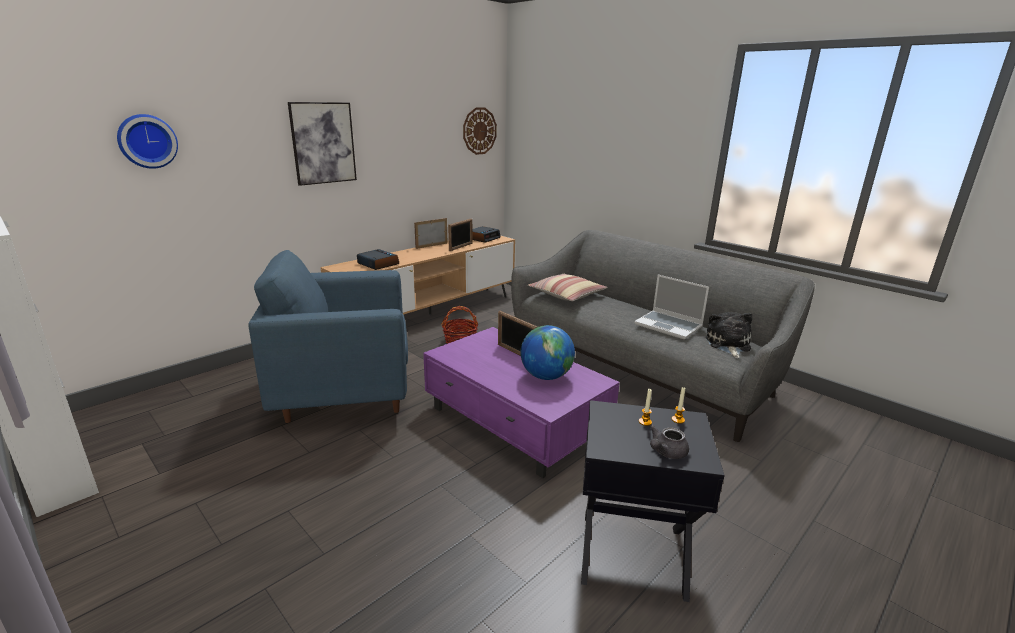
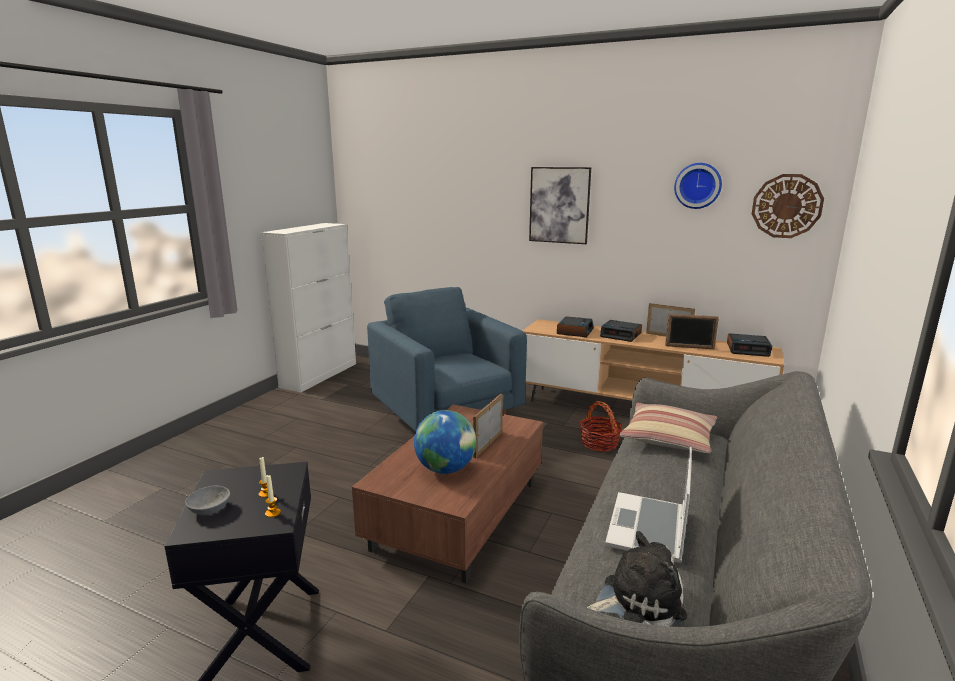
camera: 70 degrees right, 5 degrees down
(147, 141) = (432, 194): wall clock -> wall clock (698, 185)
(409, 255) = (621, 335): none -> alarm clock
(516, 423) = (457, 514): purple coffee table -> brown coffee table
(666, 452) = (208, 508): grey teapot -> grey bowl

